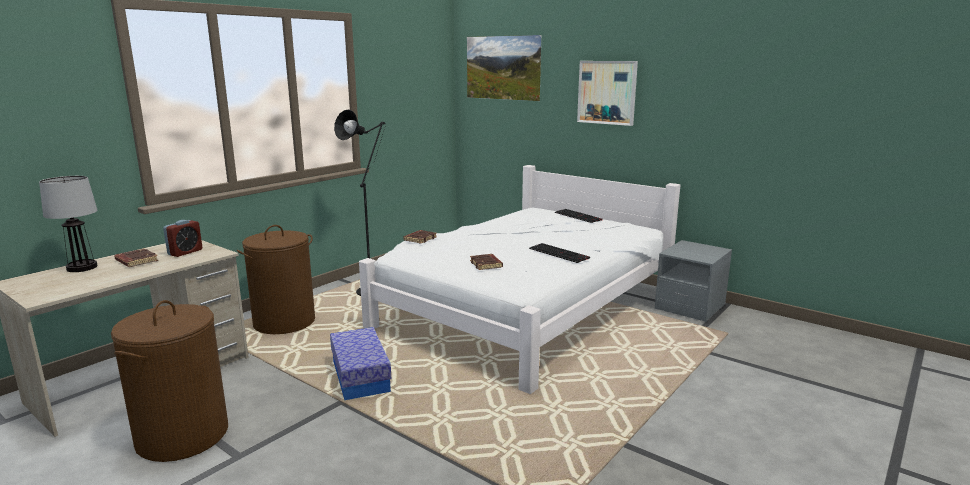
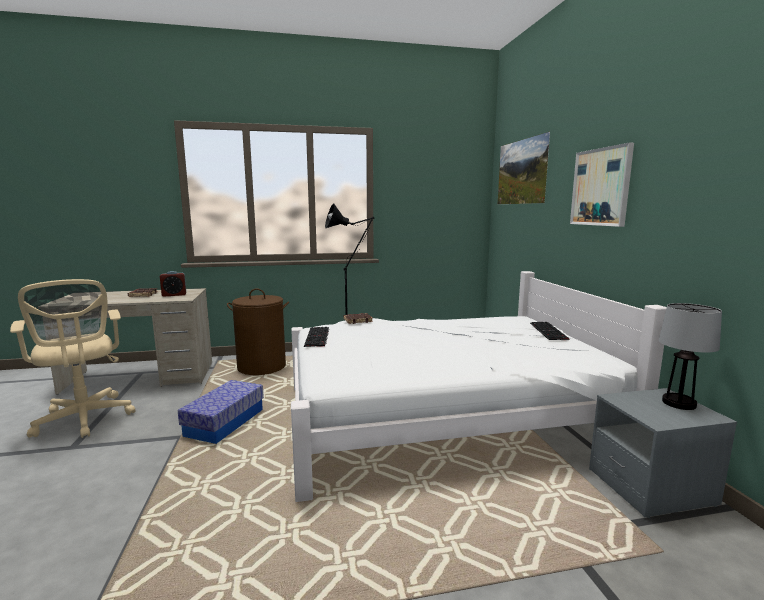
camera: 40 degrees right, 5 degrees down
(82, 267) = (117, 293): table lamp -> table lamp (678, 403)
(183, 436) = (84, 420): brown laundry basket -> beige office chair
(486, 264) = (353, 352): brown book -> none
(560, 253) = (441, 359): keyboard -> keyboard (318, 337)

